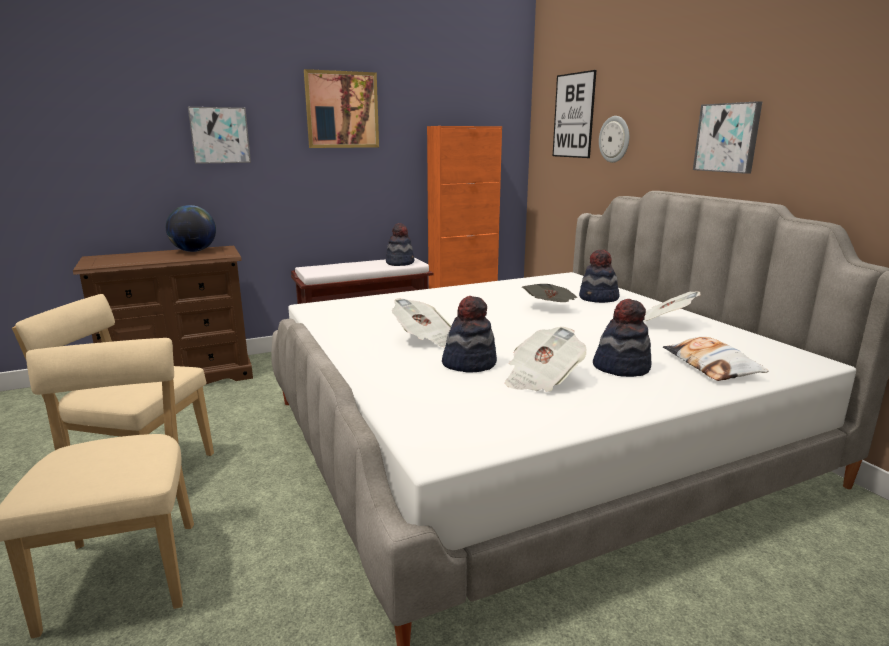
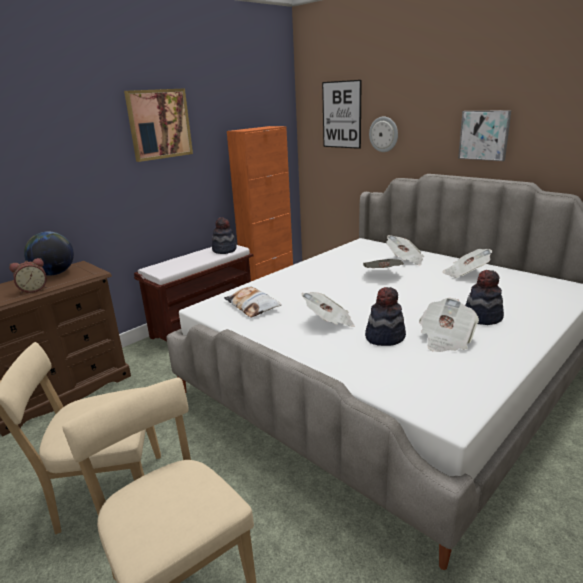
camera: 20 degrees left, 5 degrees up
(159, 259) = (33, 289): none -> alarm clock
(220, 135) = (57, 160): picture -> none
(598, 299) = (405, 260): hat -> newspaper
(711, 366) = (529, 304): pillow -> pillow (252, 306)

